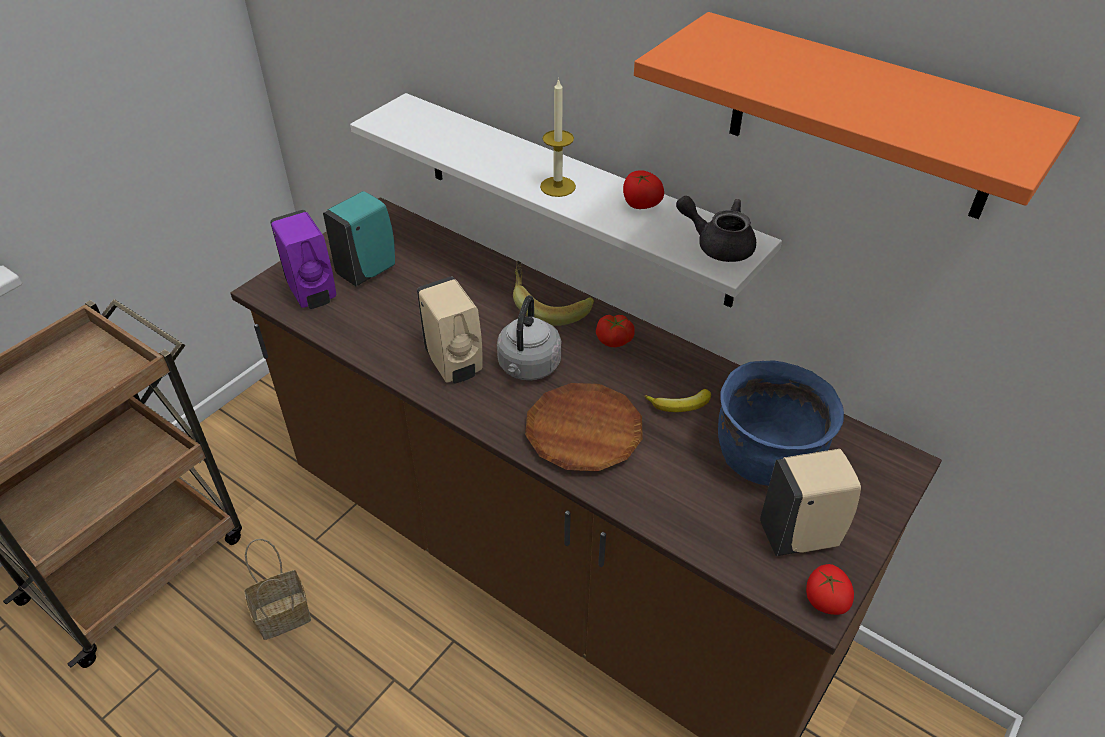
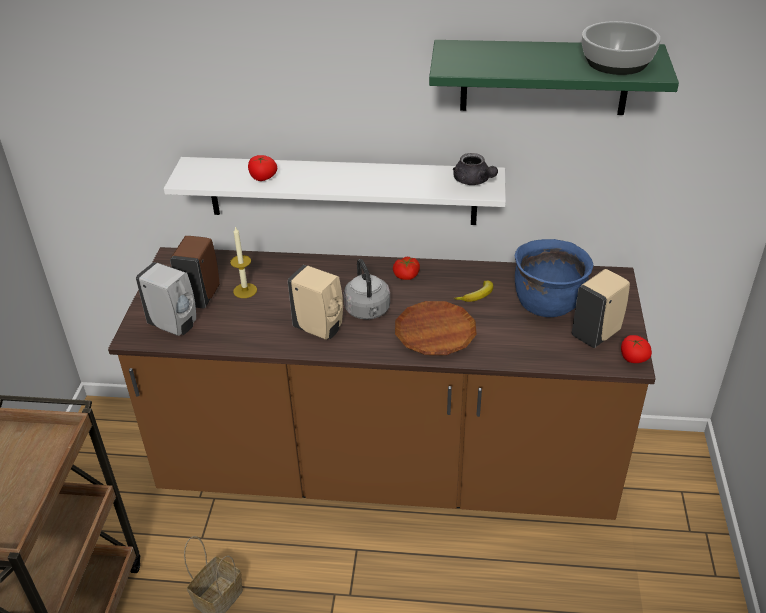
camera: 30 degrees left, 5 degrees down
(312, 294) = (174, 325): purple soap dispenser -> white soap dispenser
(368, 270) = (201, 296): turquoise soap dispenser -> brown soap dispenser
(549, 306) = (348, 272): banana -> none
(558, 186) = (349, 181): candle -> candle (245, 290)
(640, 205) = (409, 175): tomato -> tomato (263, 178)
(718, 244) = (474, 181): grey teapot -> grey teapot turned 120 degrees counterclockwise
(861, 118) = (544, 77): orange shelf -> green shelf
(955, 122) = (616, 62): none -> bowl

